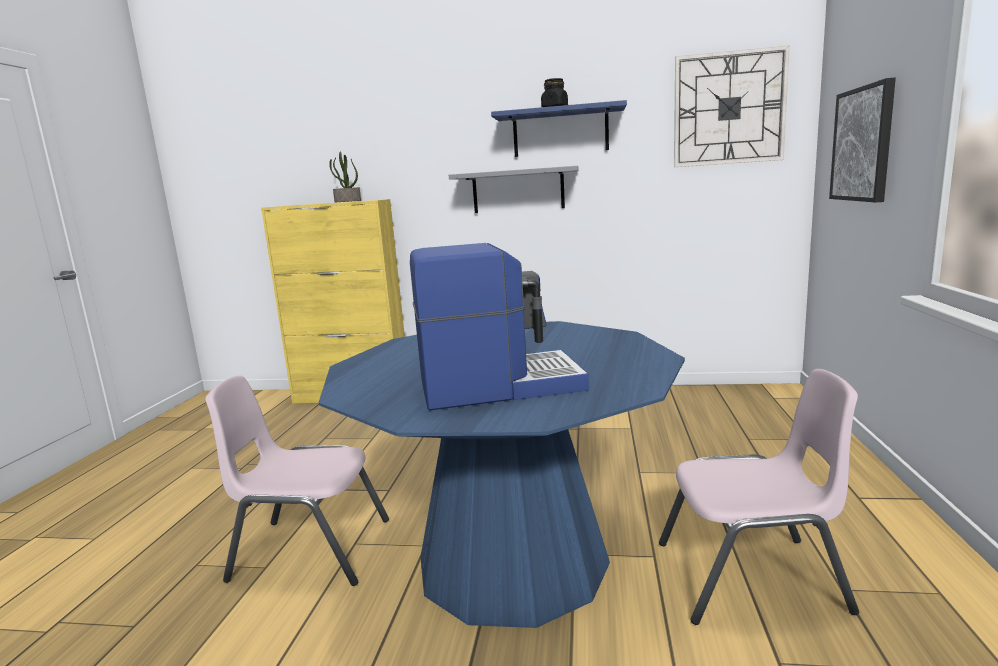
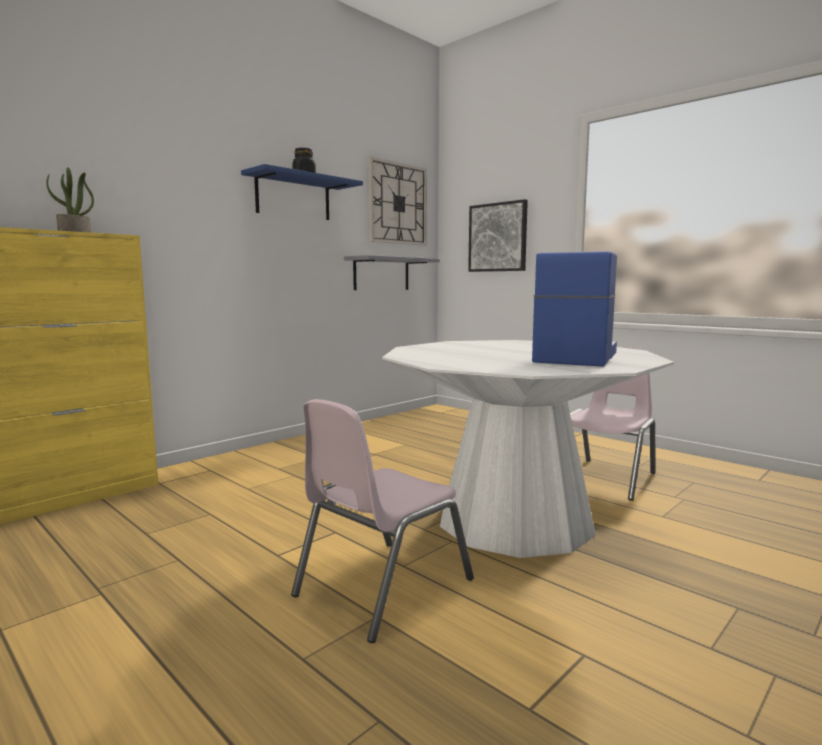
camera: 55 degrees left, 5 degrees down
(513, 560) = (514, 520): blue dining table -> white dining table
(518, 190) = (258, 246): grey shelf -> grey shelf (381, 274)

